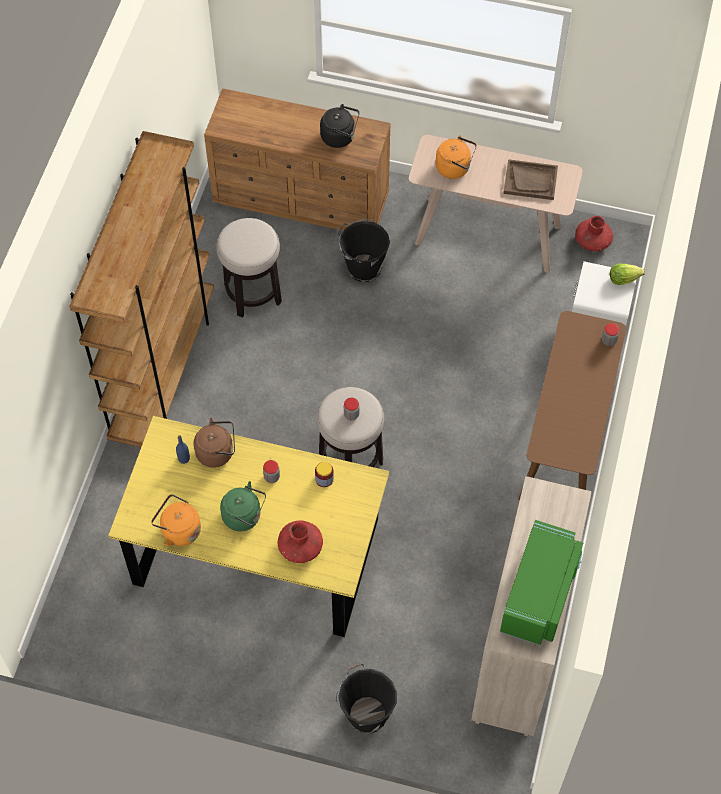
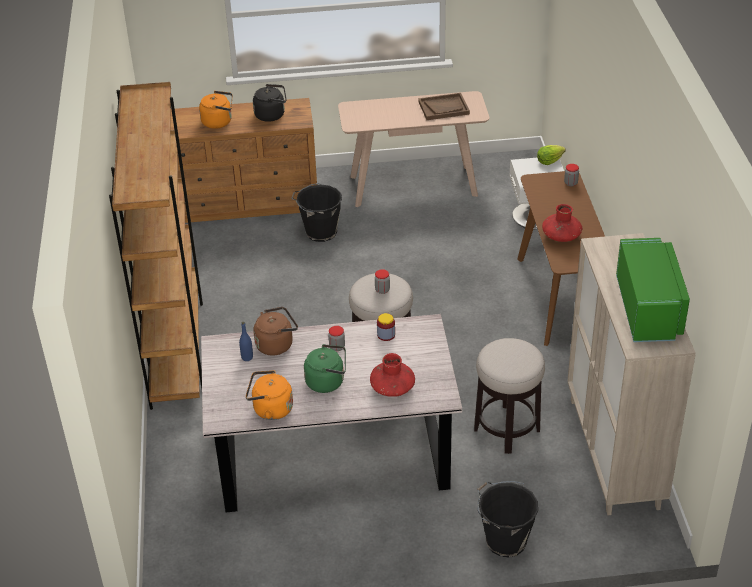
camera: 20 degrees left, 20 degrees down
(253, 293) = (232, 273): stool -> stool (507, 429)
(257, 550) = (332, 449): yellow dining table -> grey dining table
(455, 168) = (377, 115): orange kettle -> orange kettle (219, 122)
(592, 241) = (499, 168): red vase -> red vase (561, 236)

